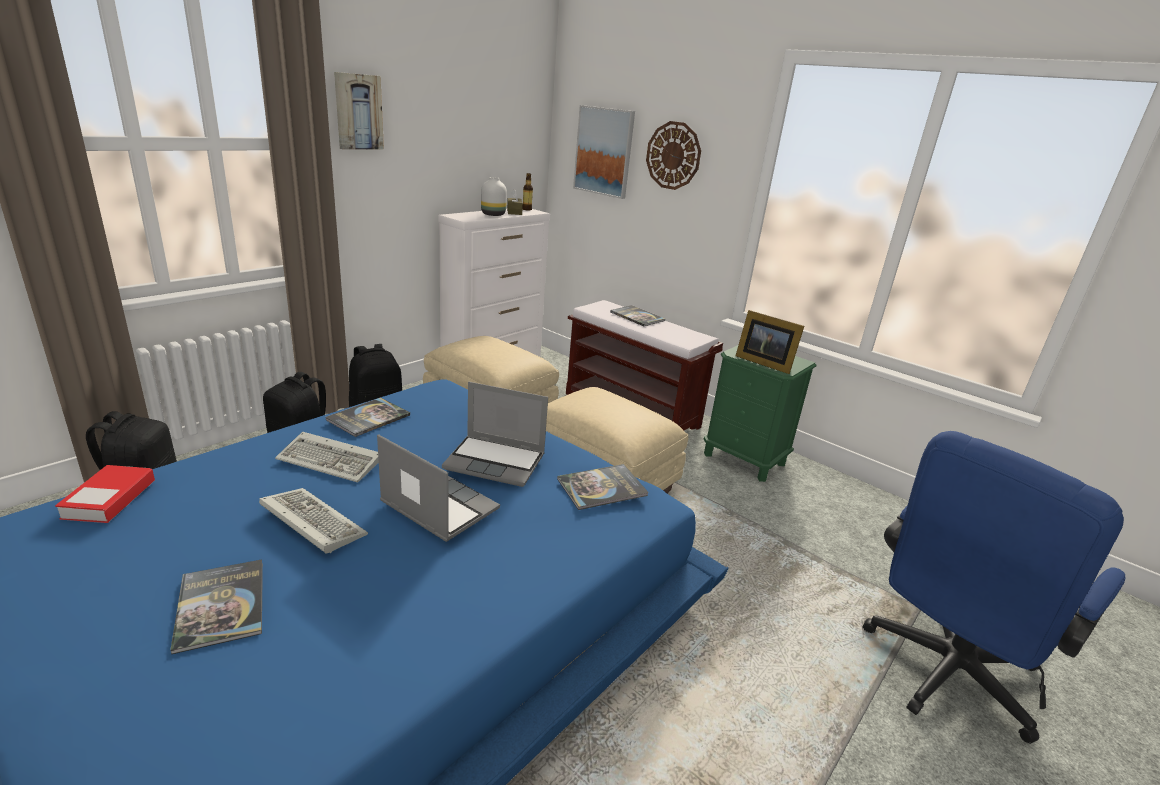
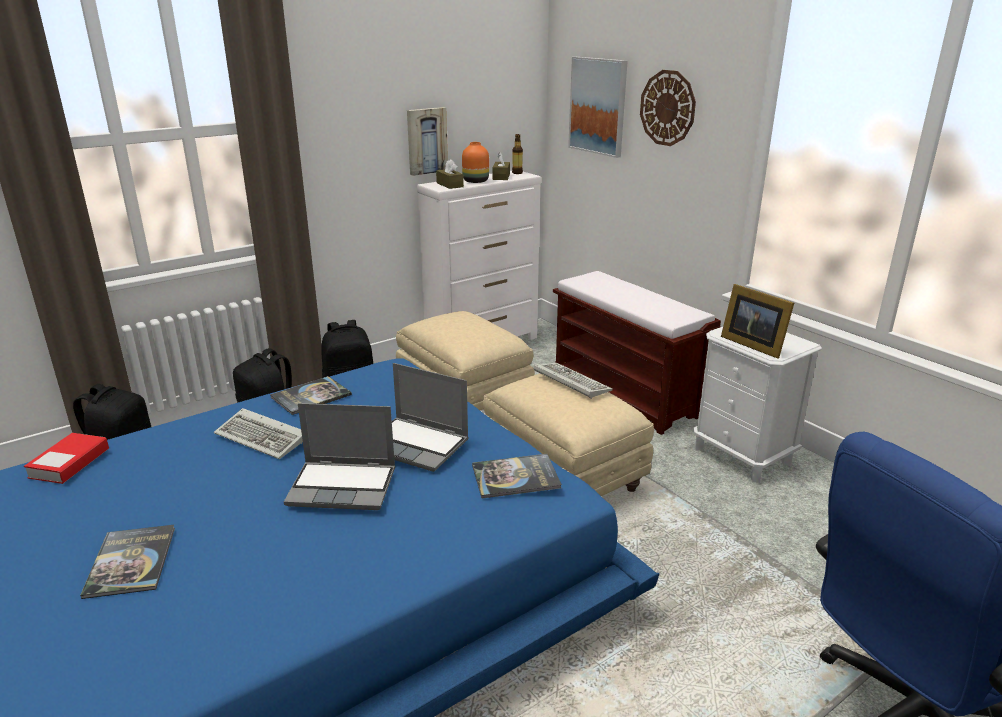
camera: 15 degrees right, 0 degrees up
(310, 522) = (225, 494): keyboard -> keyboard (569, 382)
(358, 112) = (327, 88): picture -> picture (426, 141)
(437, 506) = (344, 486): laptop -> laptop turned 135 degrees clockwise
(470, 216) = (450, 185): none -> brown tissue box
(493, 214) = (476, 181): white vase -> orange vase
(637, 316) = (627, 290): book -> none
(744, 459) = (742, 456): green nightstand -> white nightstand

